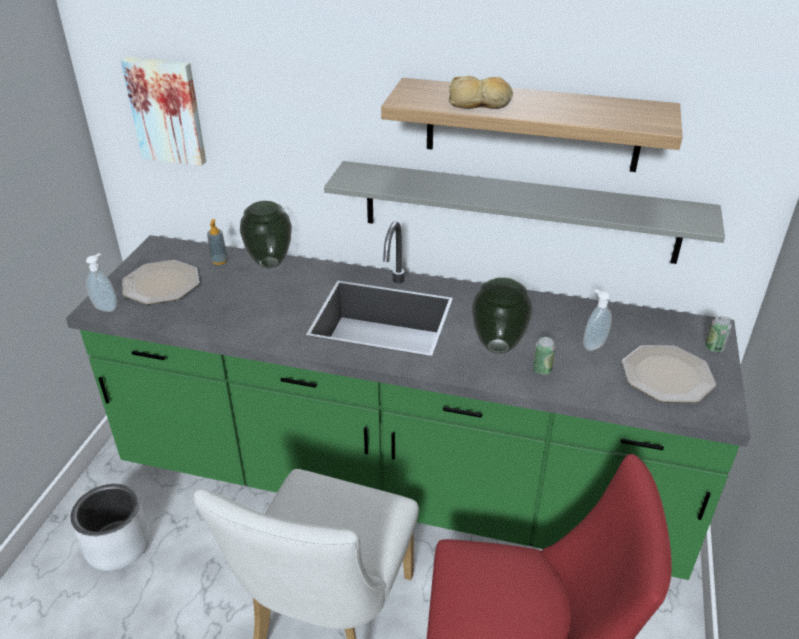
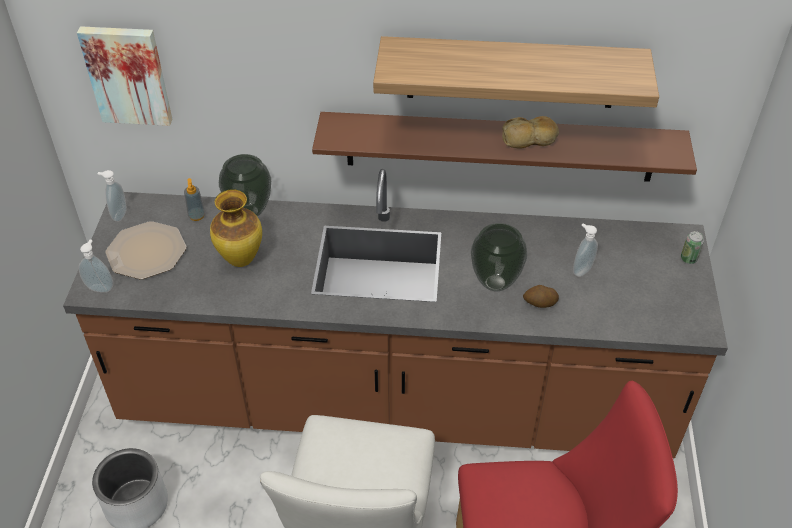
camera: 10 degrees left, 10 degrees up
(148, 253) = (118, 215): none -> soap dispenser
(248, 300) = (242, 260): none -> vase
(399, 485) = (396, 402): green counter -> brown counter
(480, 103) = (467, 69): bread -> bread (530, 139)
(519, 212) = (500, 146): grey shelf -> brown shelf
(542, 370) = (539, 303): can -> potato
(668, 375) = (652, 294): plate -> none

